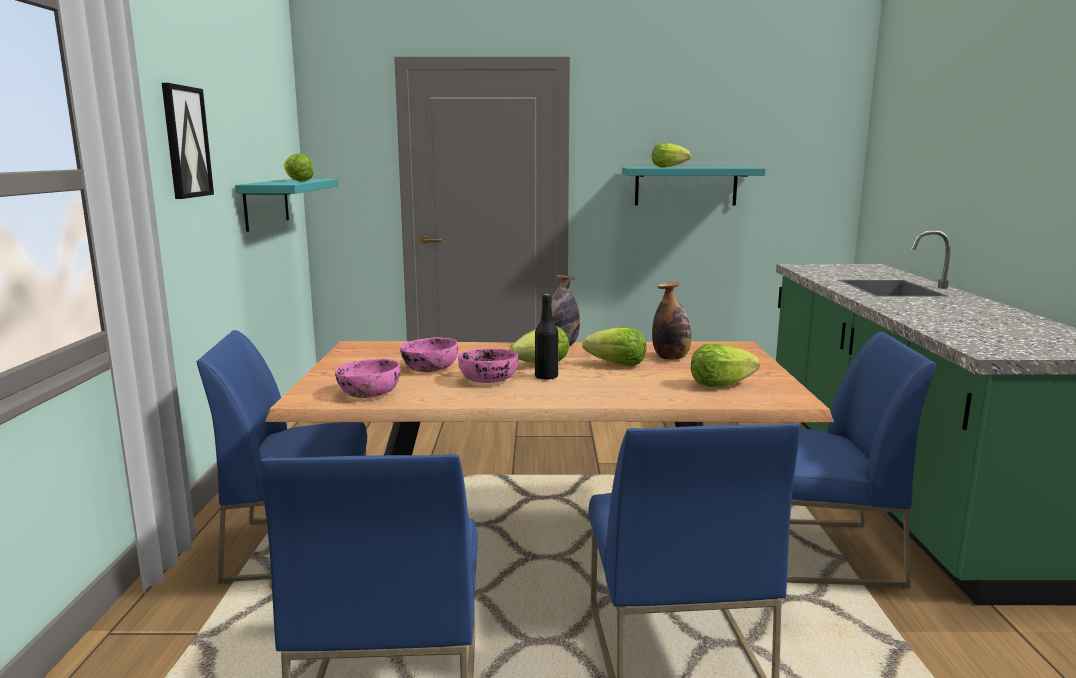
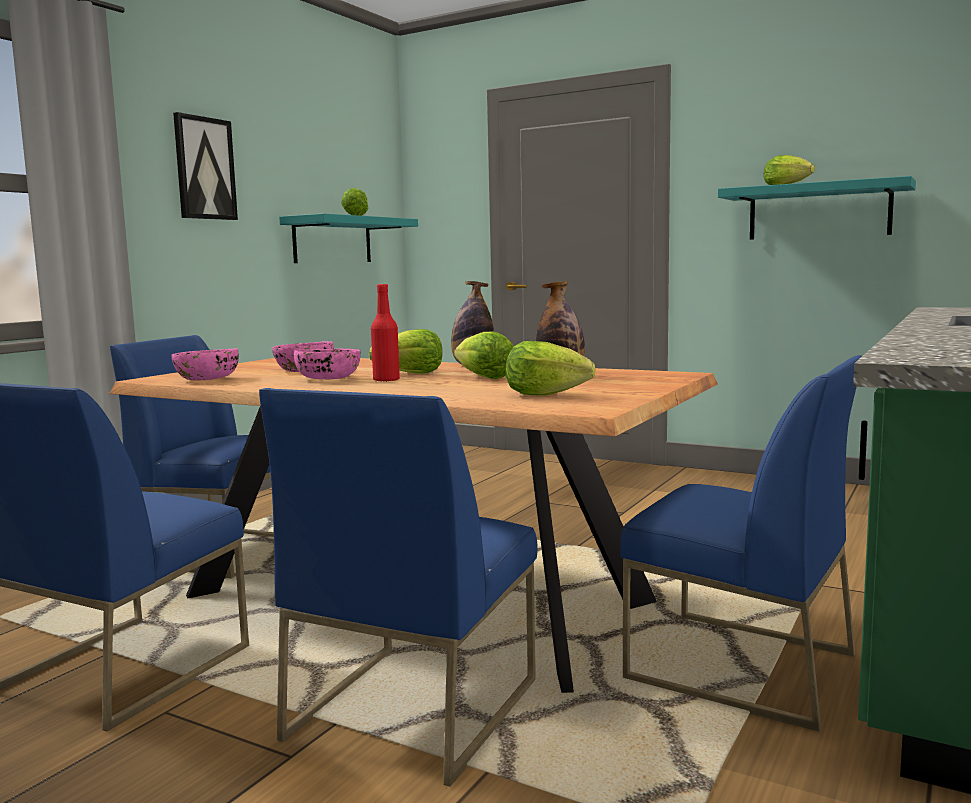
camera: 30 degrees right, 5 degrees down
(546, 377) = (386, 380): black bottle -> red bottle

